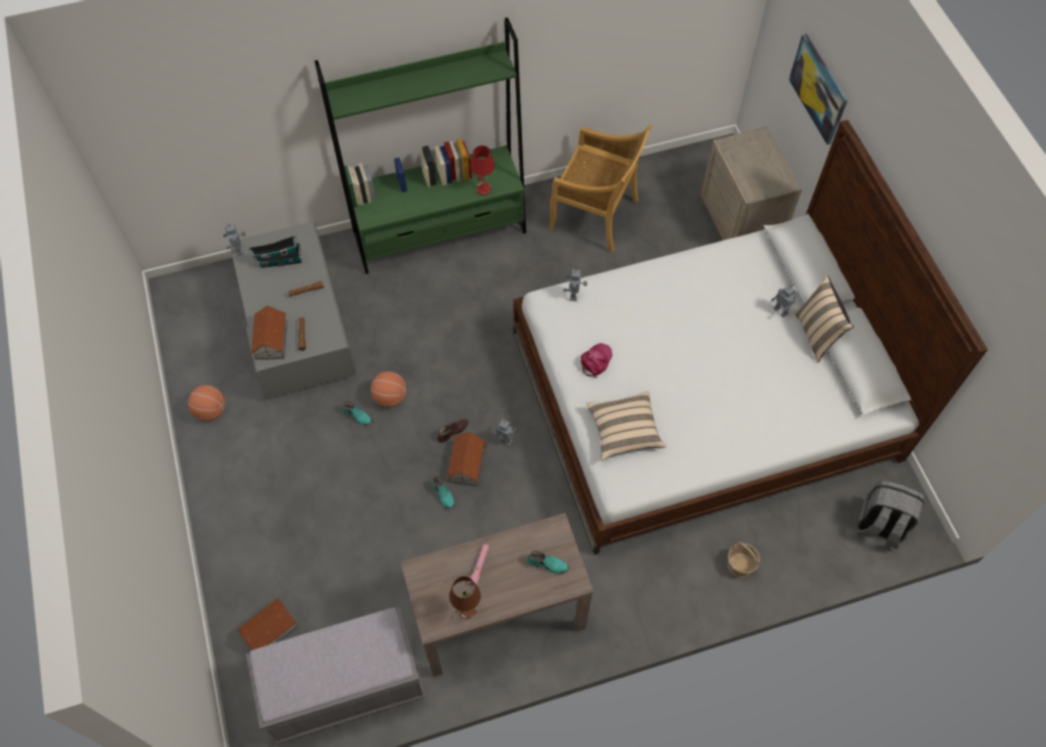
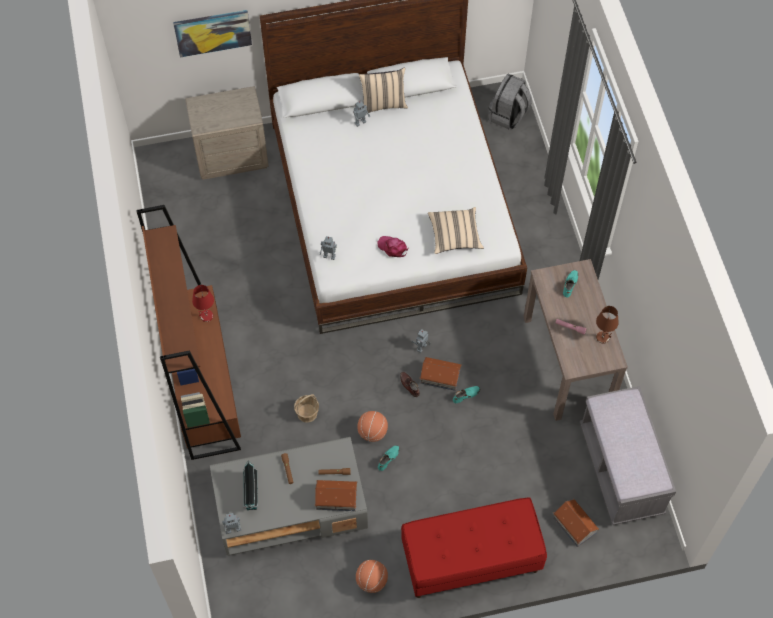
camera: 85 degrees left, 0 degrees up
(230, 511) = (470, 560): none -> red bench
(440, 232) = (204, 385): green bookcase -> brown bookcase
(595, 215) = (206, 260): beige chair -> none
(740, 565) = (534, 203): basket -> basket (307, 413)

